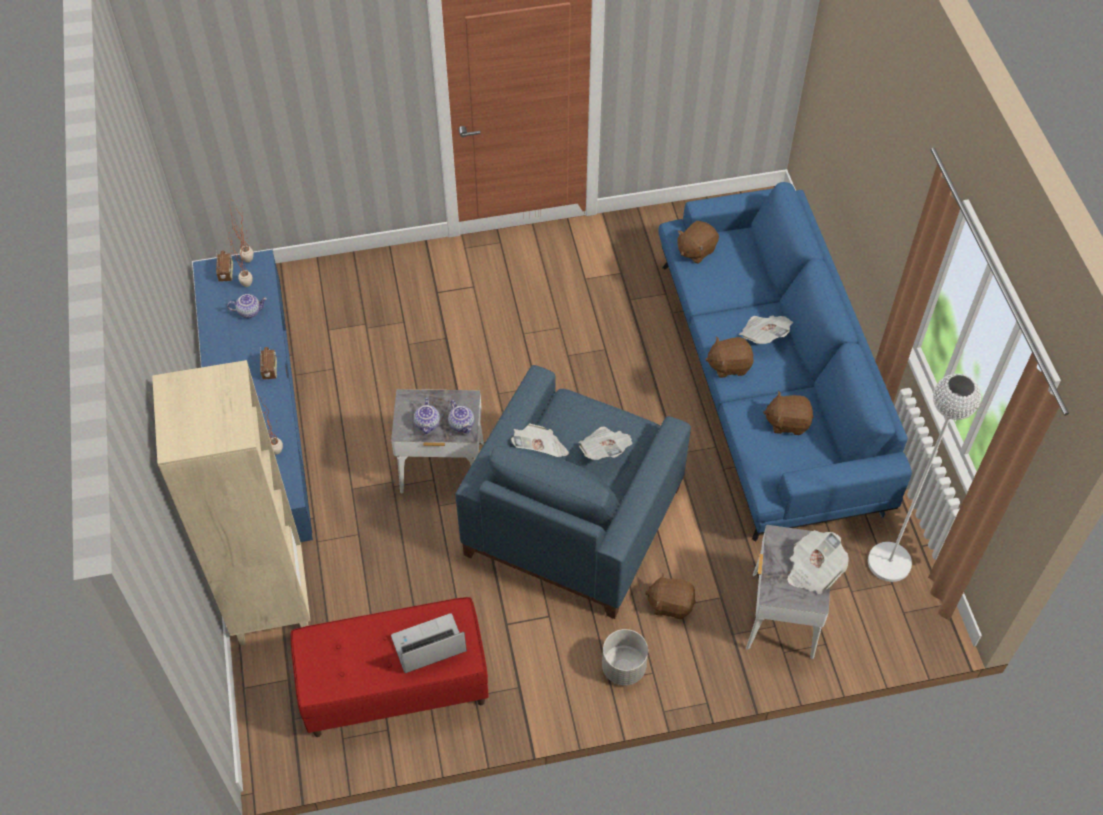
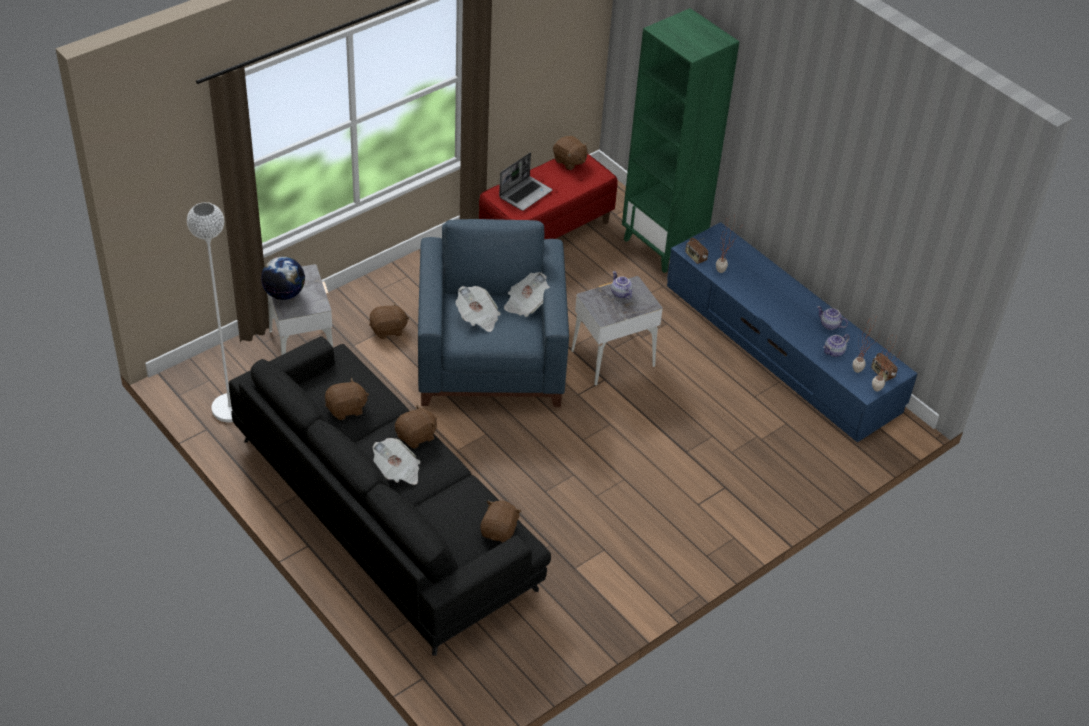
camera: 150 degrees right, 10 degrees down
(270, 370) = (776, 318): radio -> radio (695, 257)
(270, 601) = (663, 246): beige bookcase -> green bookcase
(332, 683) = (569, 161): none -> brown plush toy
(462, 424) = (595, 301): teapot -> teapot (829, 325)
(623, 668) = (402, 285): grey planter -> none
(767, 384) = (385, 512): blue sofa -> black sofa
(813, 570) = (284, 294): newspaper -> globe

